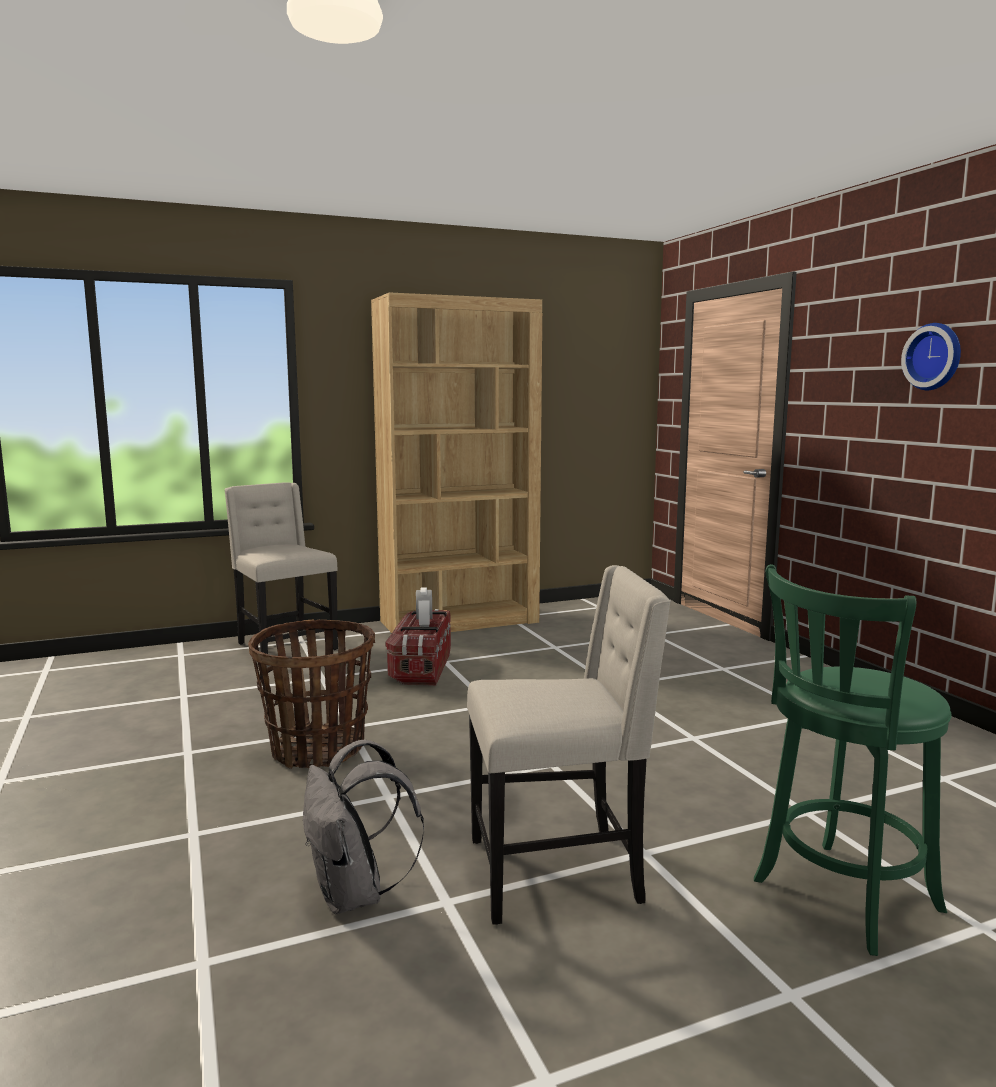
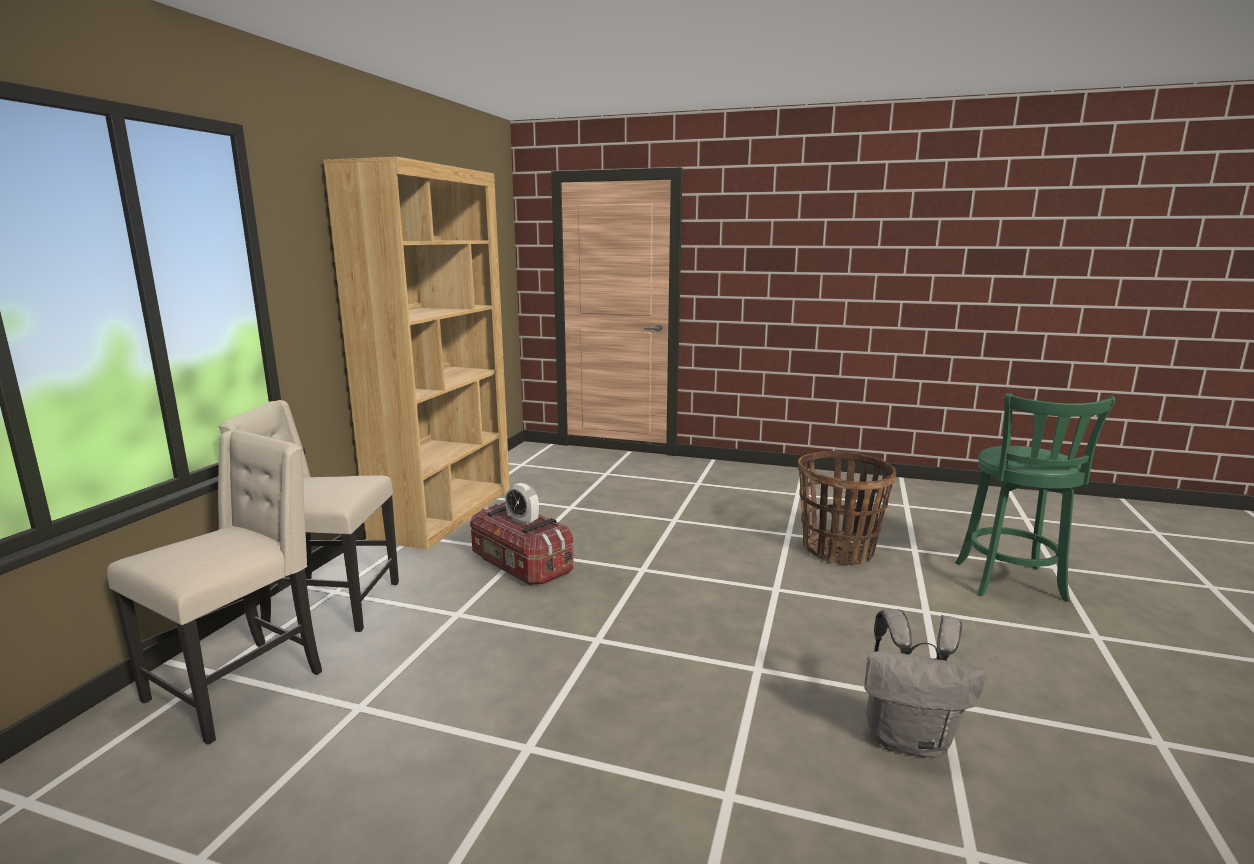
camera: 50 degrees left, 5 degrees up
(318, 750) = (625, 671): basket -> basket (838, 550)
(558, 872) = (930, 647): beige chair -> beige chair (239, 686)
(935, 357) = (816, 240): wall clock -> none

